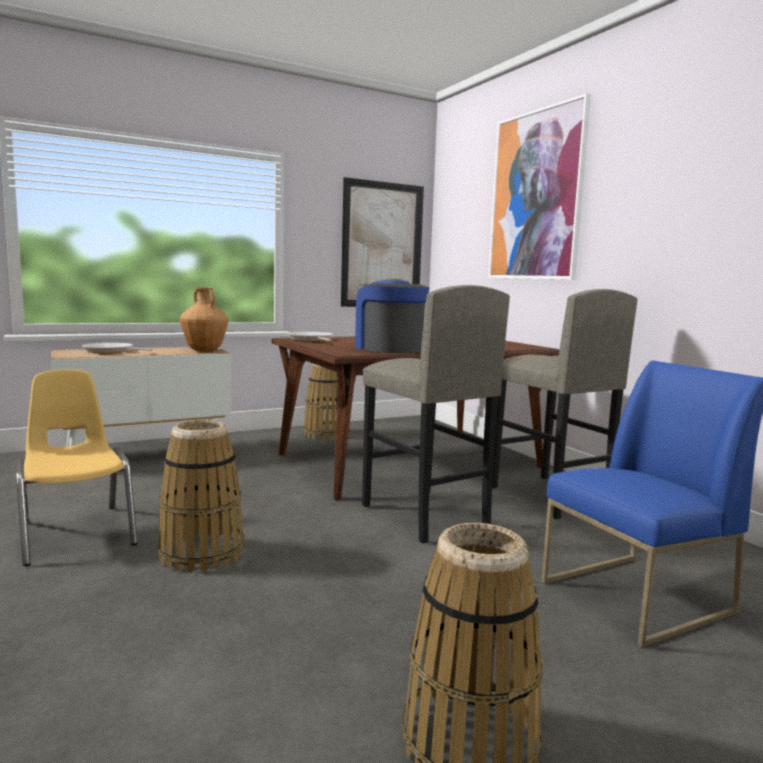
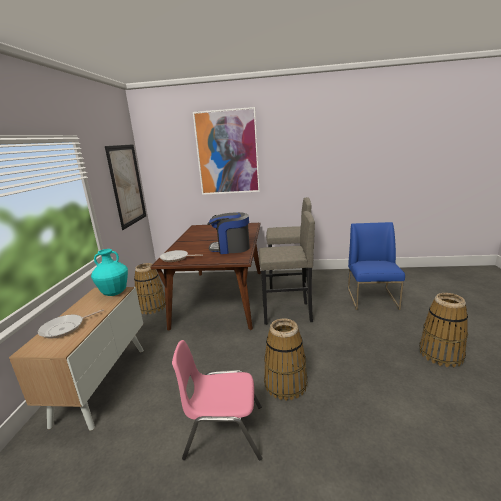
camera: 55 degrees left, 10 degrees up
(76, 533) = (224, 431): yellow chair -> pink chair
(204, 351) = (114, 293): brown vase -> turquoise vase

